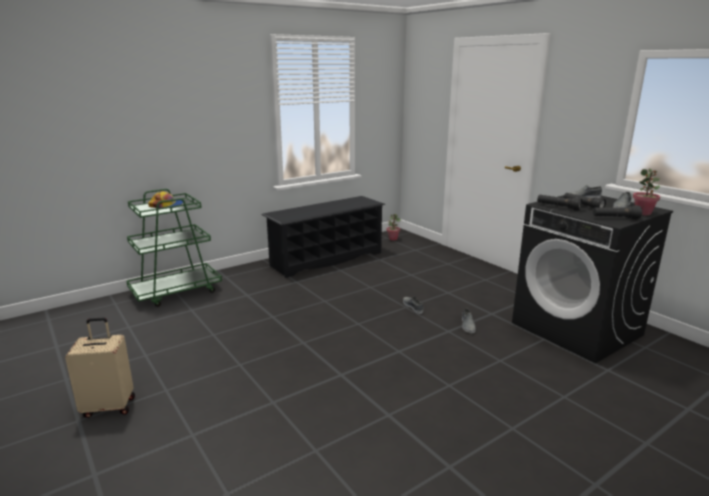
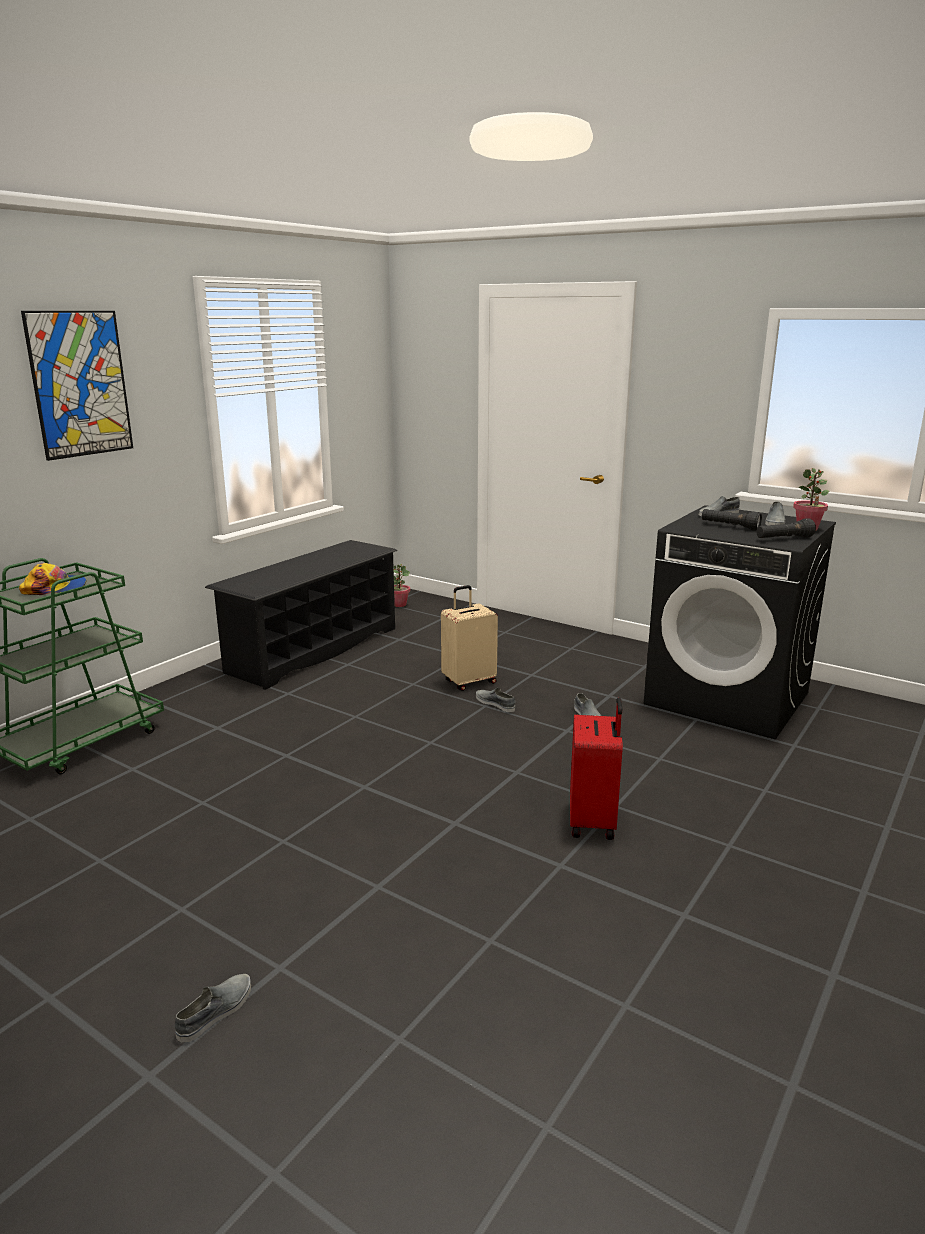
camera: 20 degrees left, 0 degrees up
(109, 406) = (93, 960): beige suitcase -> beige suitcase (469, 681)
(146, 450) = (216, 1012): none -> grey shoe
(196, 94) = (80, 384): none -> picture
(428, 392) = (594, 822): none -> red suitcase
(558, 207) = (702, 530): black flashlight -> none

